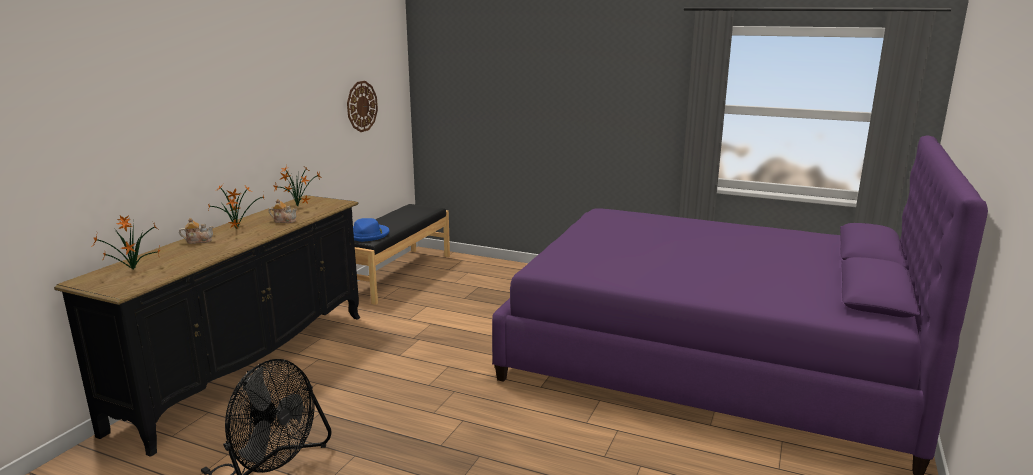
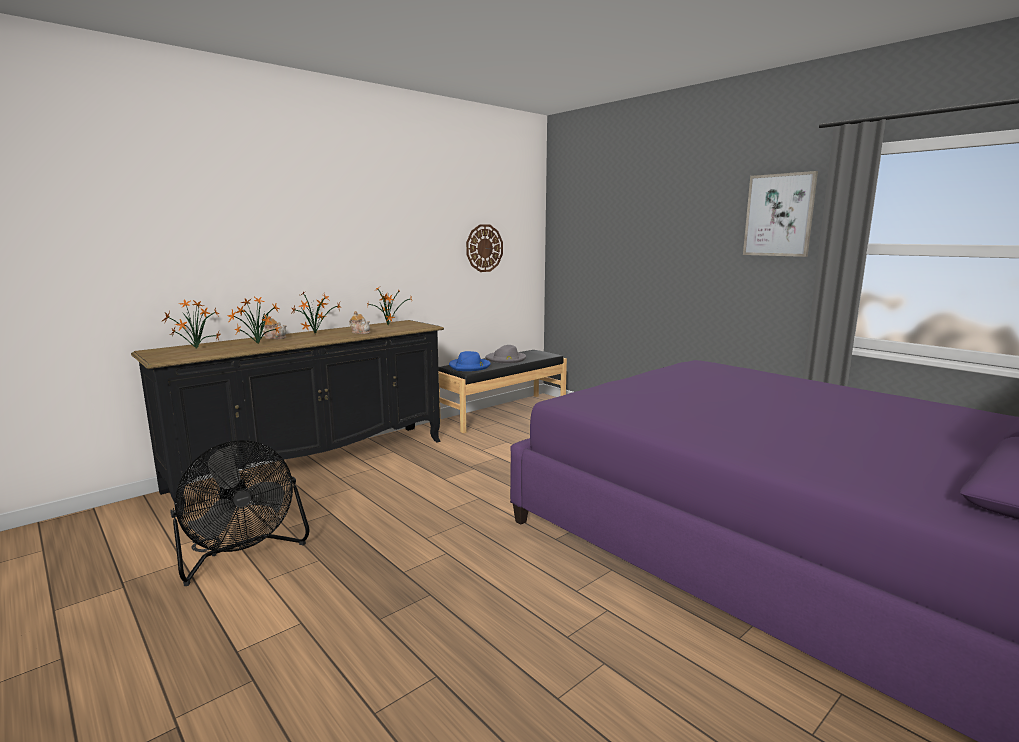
camera: 25 degrees right, 5 degrees down
(194, 253) = (256, 344): none -> potted plant
(395, 220) = (506, 359): none -> grey hat
(651, 78) = (779, 215): none -> picture

